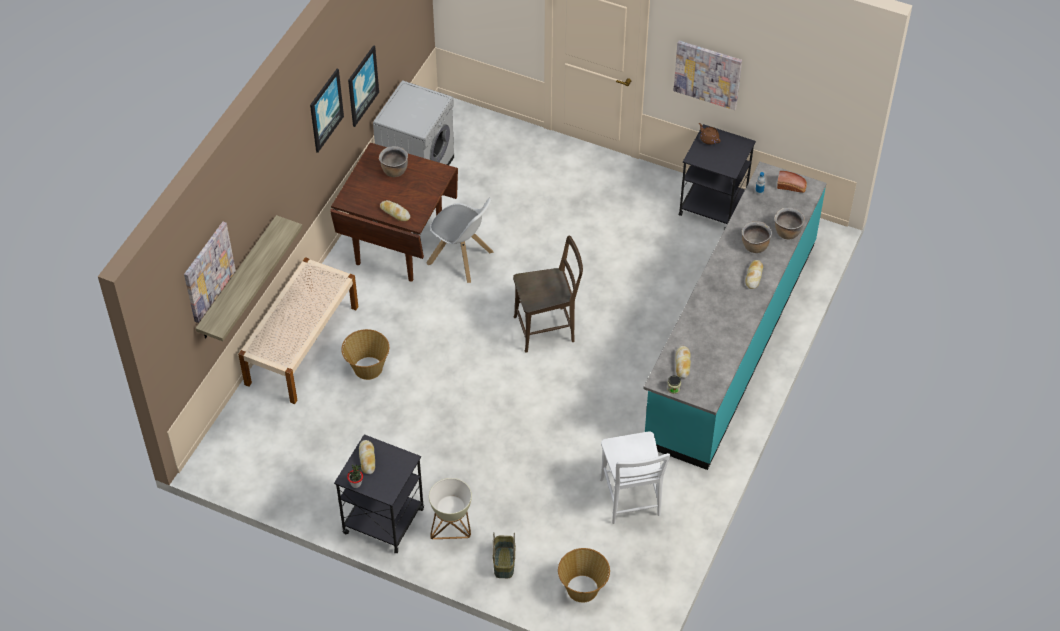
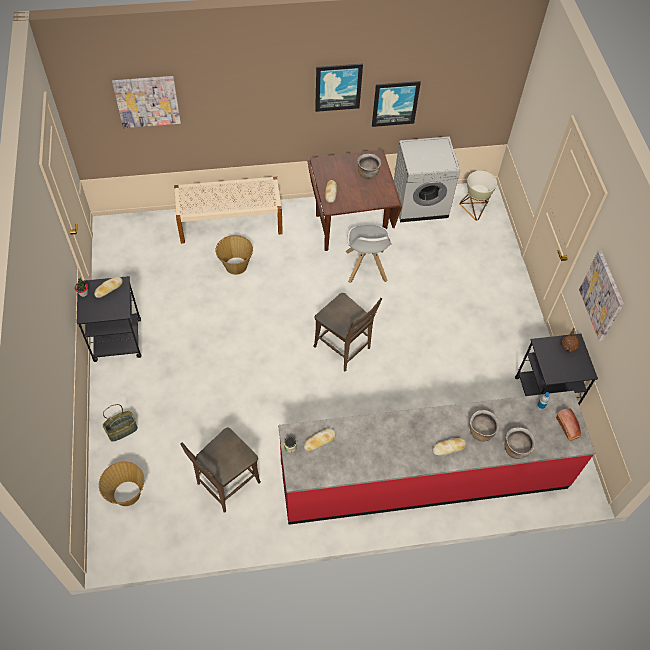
camera: 55 degrees right, 5 degrees up
(238, 279) = (188, 134): shelf -> none
(451, 528) = (133, 383): planter -> planter (474, 210)
(631, 500) = (225, 485): white chair -> brown chair
(730, 341) = (423, 476): turquoise counter -> red counter

